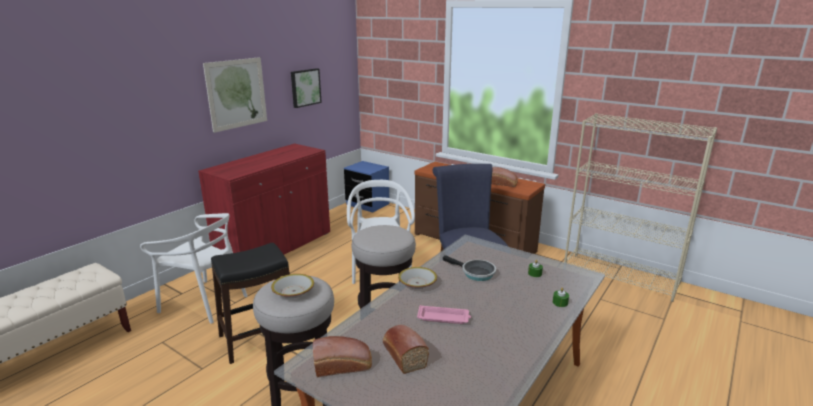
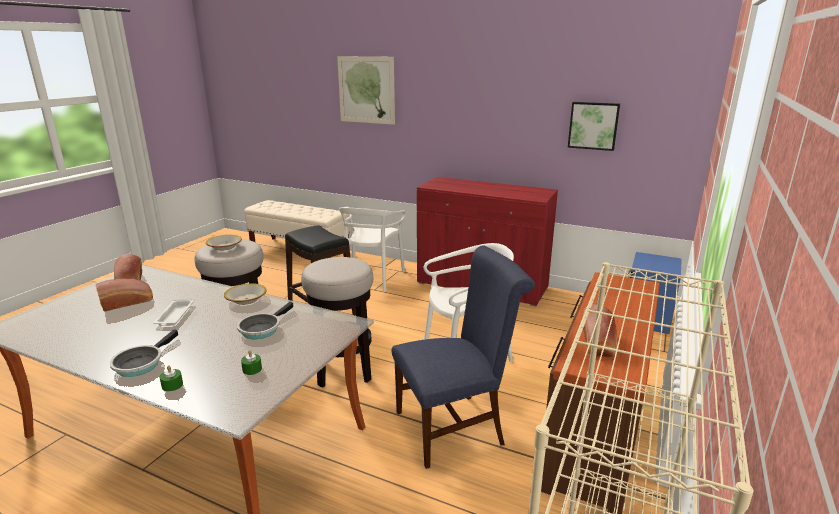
camera: 80 degrees right, 0 degrees up
(236, 94) = (493, 114): picture -> picture (366, 90)
(444, 318) = (175, 316): pink tray -> white tray
(531, 322) = (141, 363): none -> frying pan

